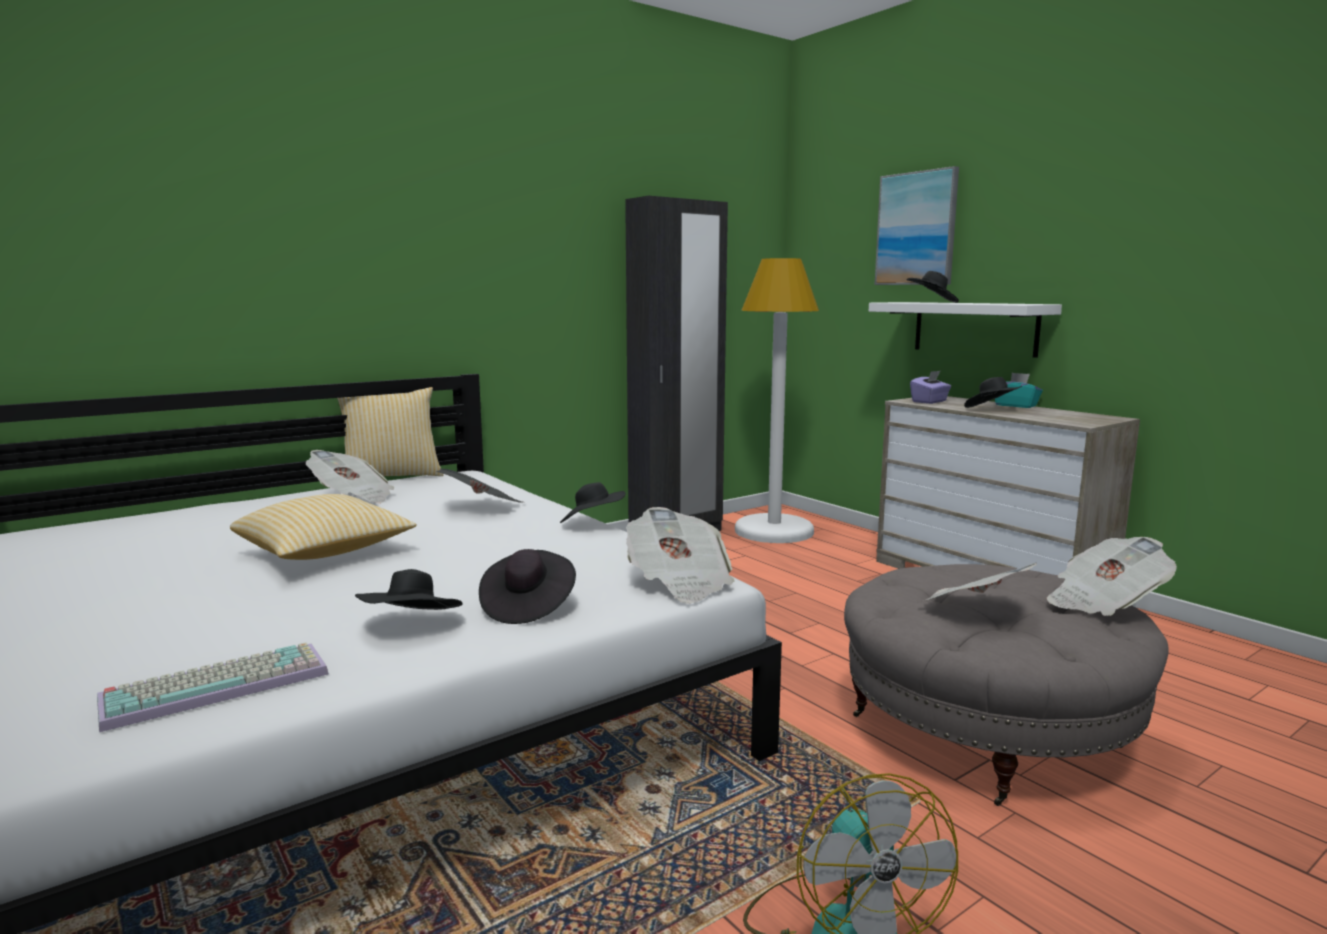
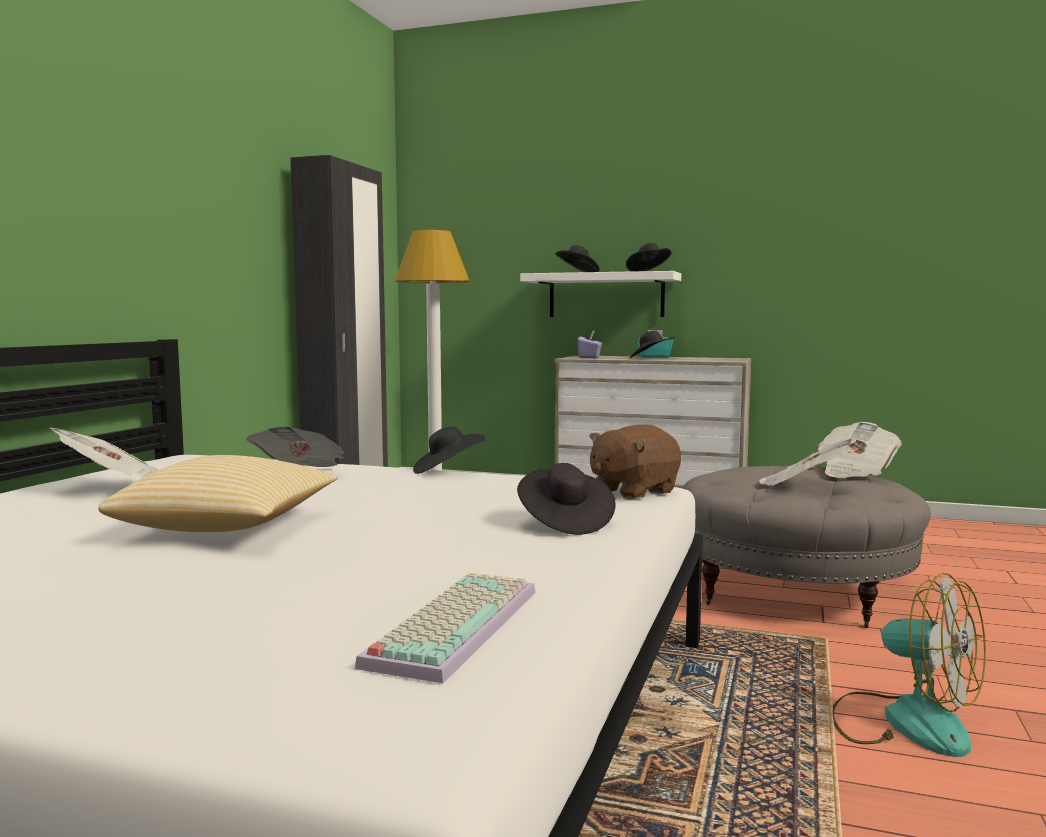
camera: 35 degrees left, 5 degrees down
(392, 477) = (97, 468): pillow -> none
(412, 626) = (503, 553): black hat -> black hat (649, 271)
(679, 583) = (632, 491): newspaper -> brown plush toy
(916, 229) = (543, 211): picture -> none

